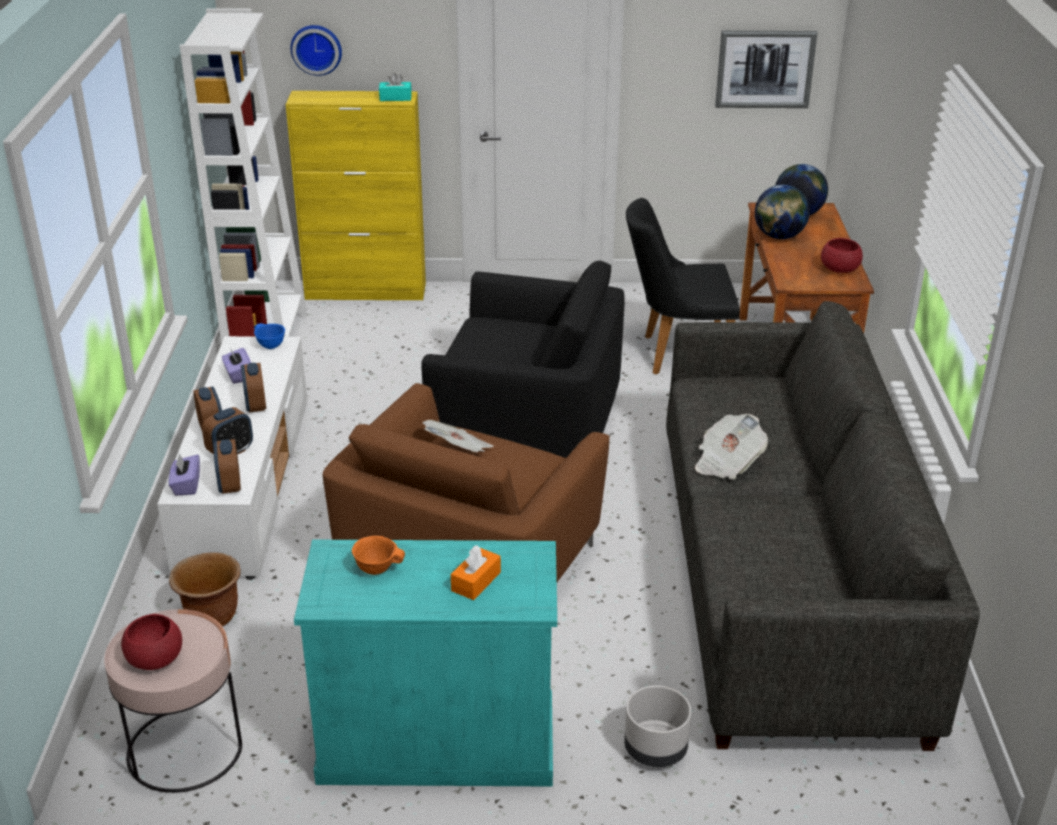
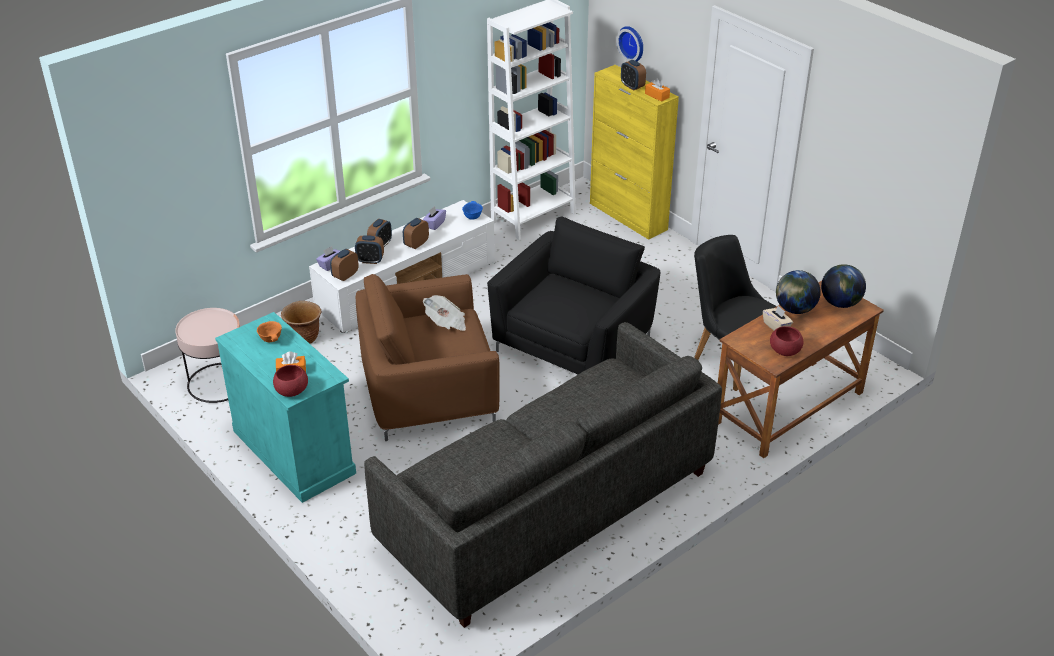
camera: 50 degrees right, 5 degrees up
(155, 659) = (199, 327): red bowl -> red bowl (291, 390)
(353, 100) = (632, 86): none -> alarm clock
(395, 98) = (657, 95): turquoise tissue box -> orange tissue box
(527, 426) = (574, 344): black armchair -> black armchair turned 120 degrees counterclockwise
(655, 749) = (360, 524): grey planter -> none
(727, 462) = (544, 414): newspaper -> none
(765, 69) = (892, 183): picture -> none
(794, 256) = (776, 326): none -> beige tissue box

